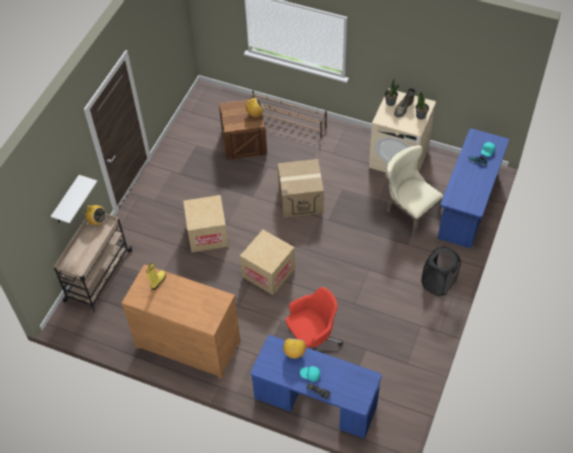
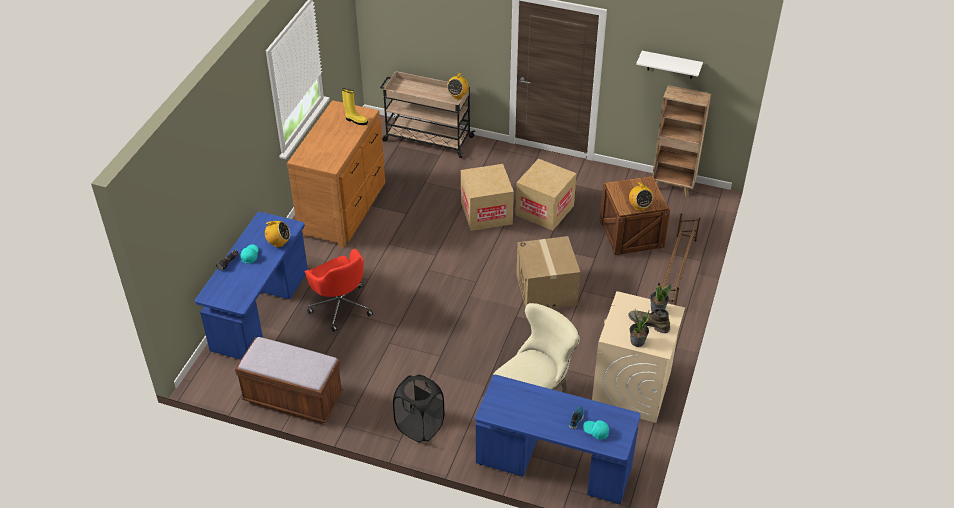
camera: 85 degrees right, 10 degrees down
(66, 201) = (447, 43): white shelf -> white shelf (670, 65)
(191, 112) = (673, 187): none -> brown bookcase
(268, 272) = (434, 266): cardboard box -> cardboard box (544, 210)
(414, 370) = (293, 399): none -> brown bench

